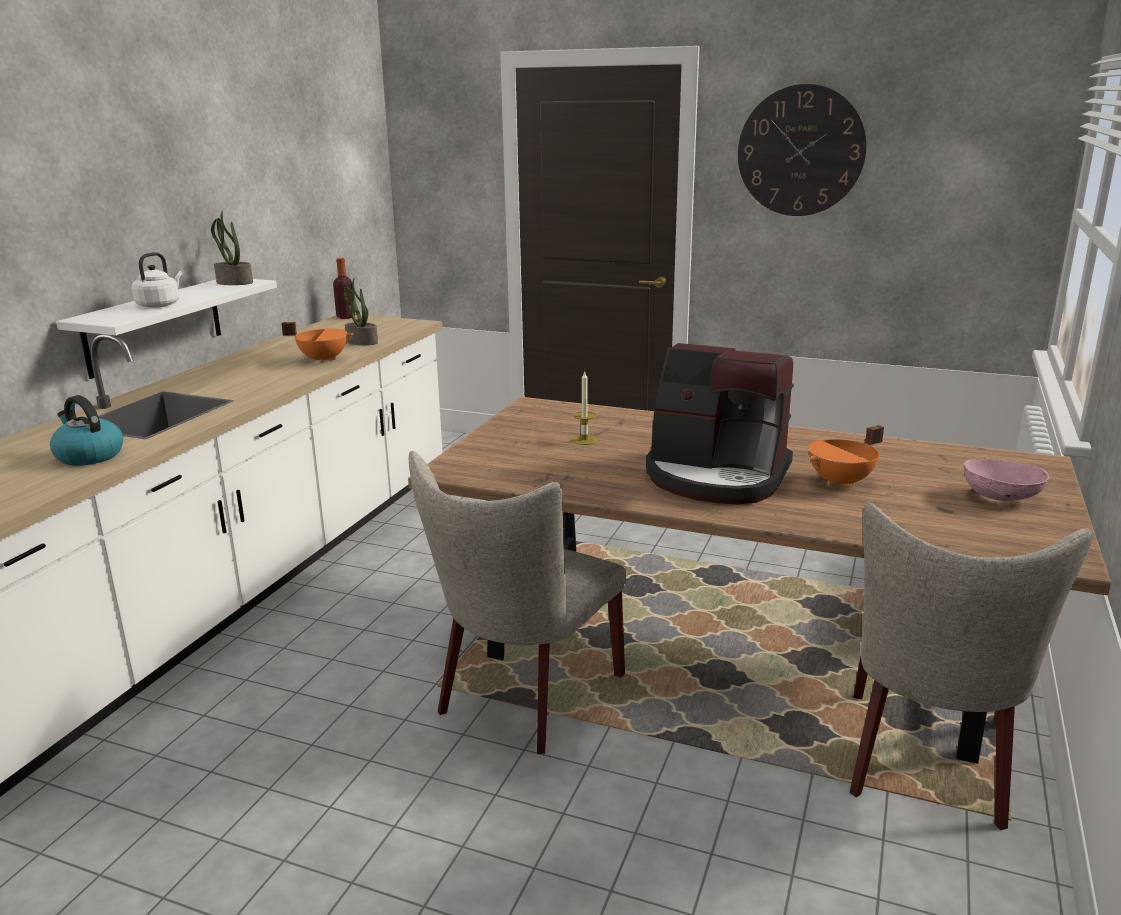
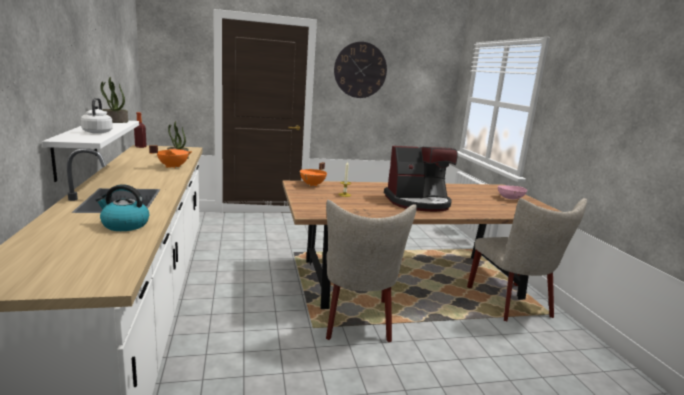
camera: 35 degrees left, 5 degrees down
(841, 482) = (460, 199): orange cooking pot -> orange cooking pot (313, 185)

